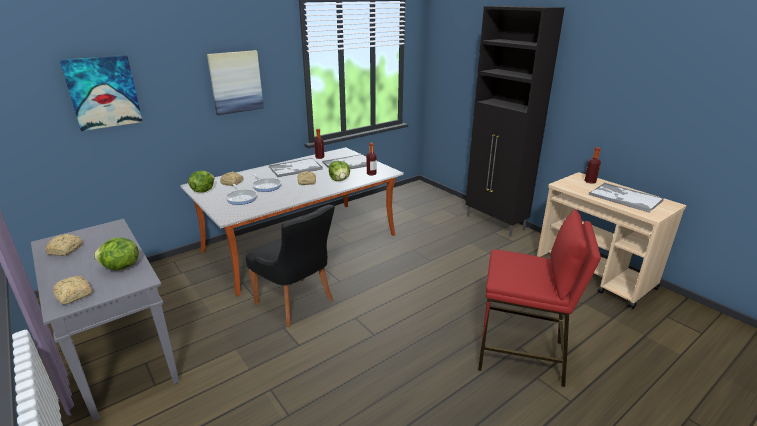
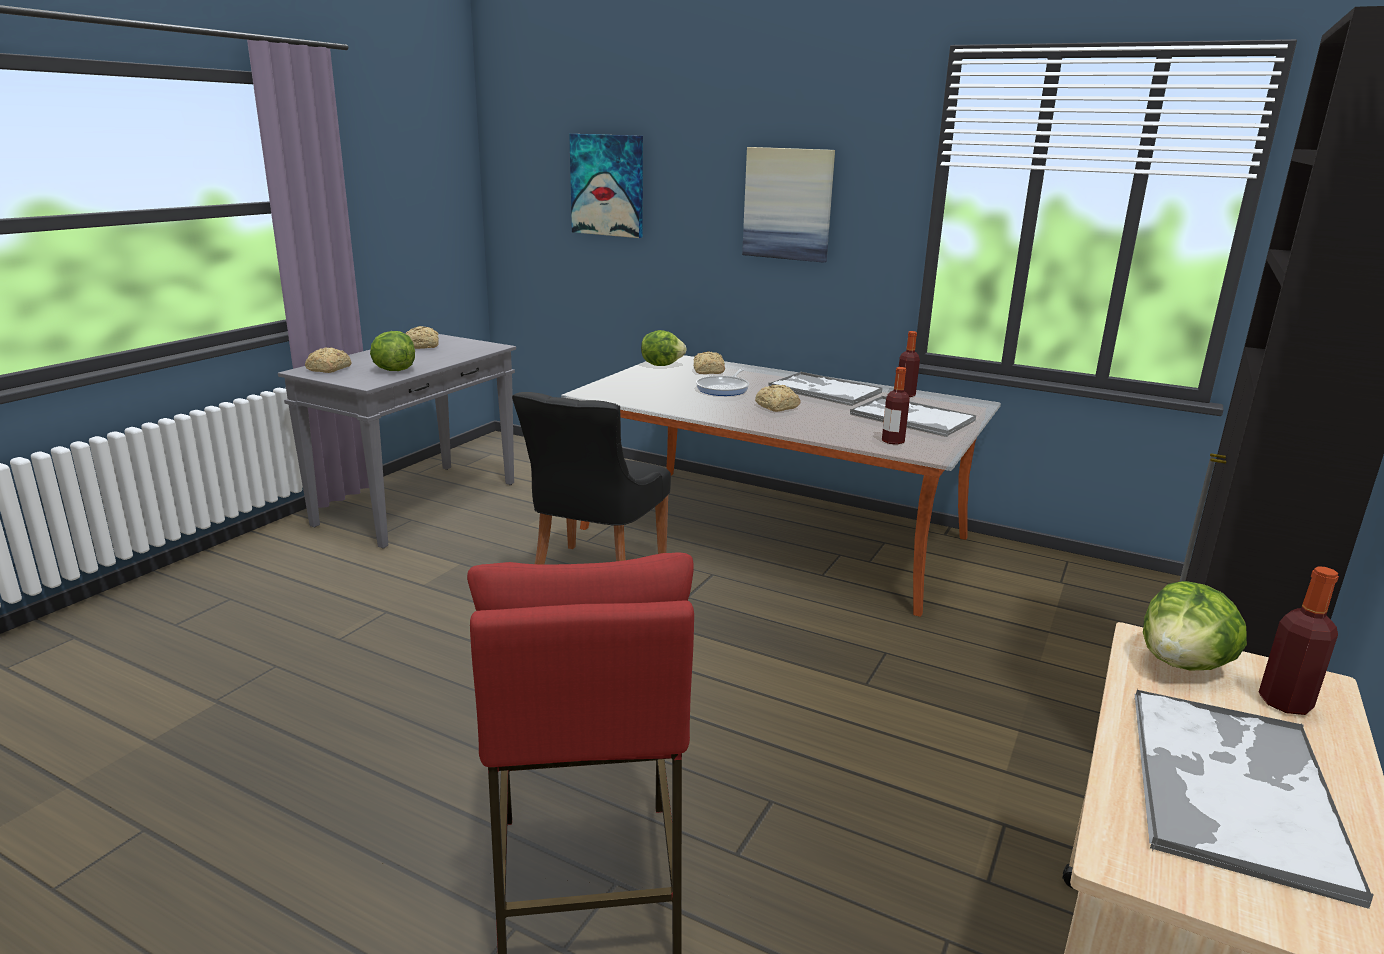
camera: 65 degrees right, 5 degrees down
(241, 198) = (661, 386): frying pan -> none
(340, 180) = (821, 425): lettuce -> lettuce (1183, 664)

